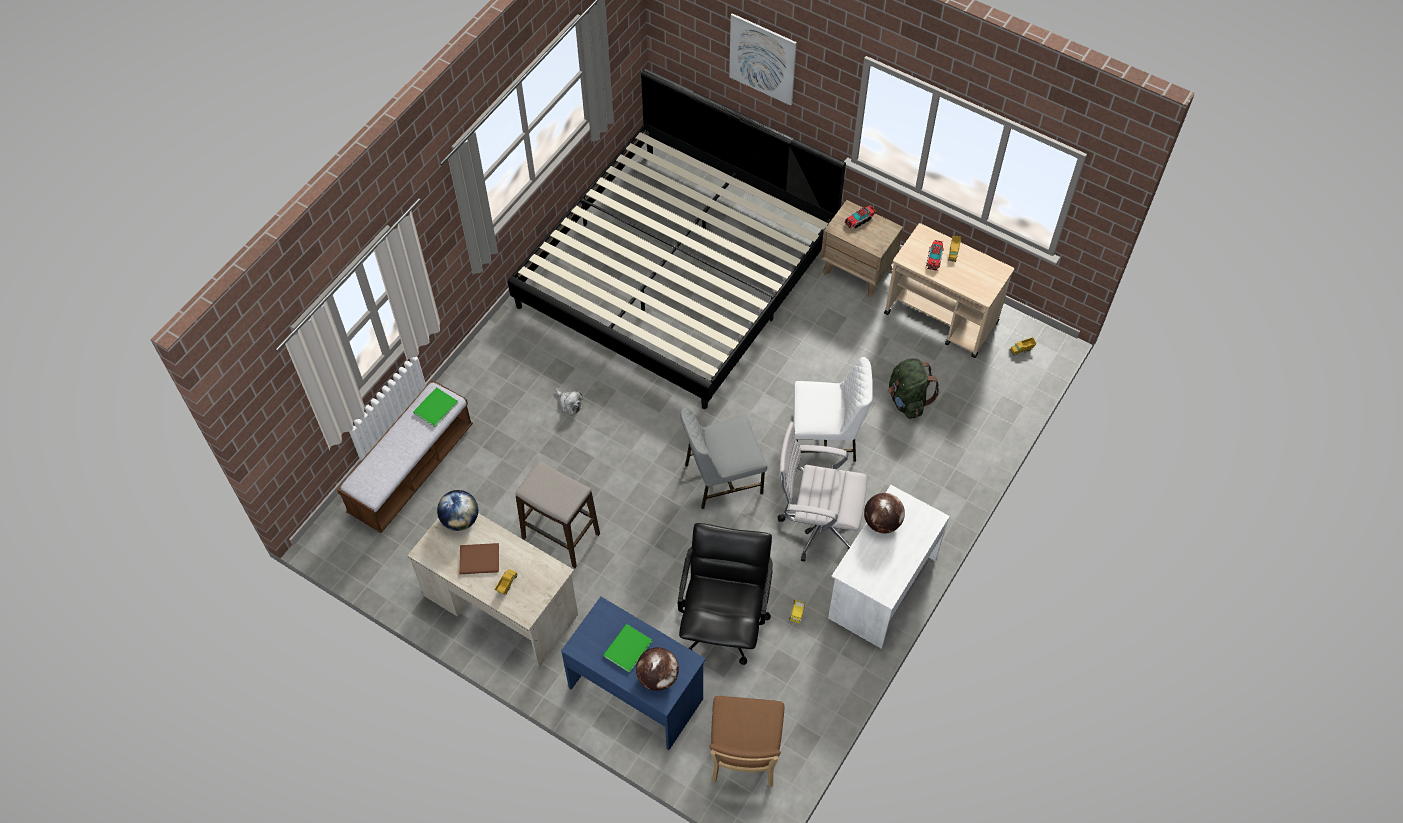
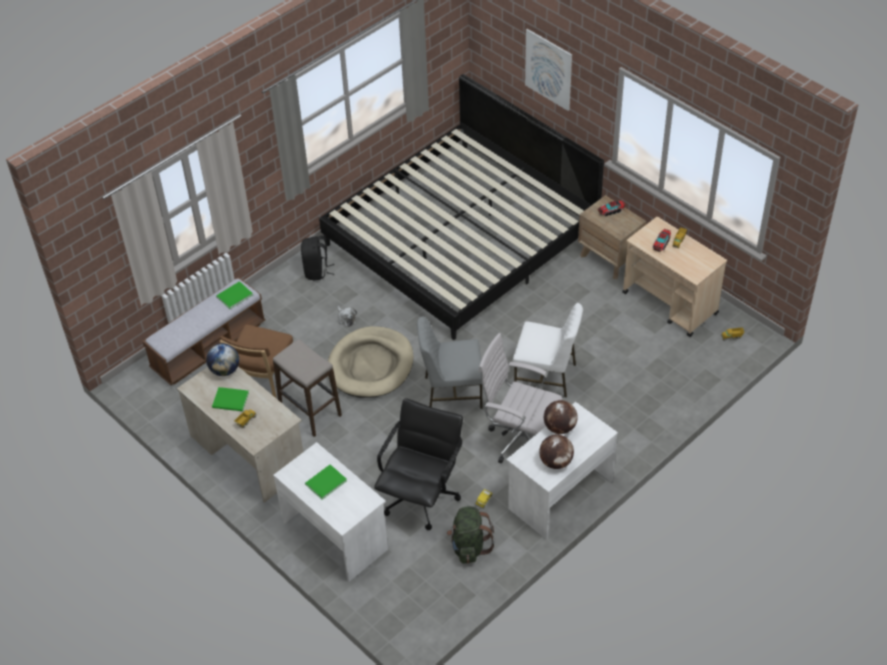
camera: 15 degrees right, 10 degrees down
(480, 560) = (231, 401): brown book -> green book
(516, 345) = (317, 271): none -> black backpack
(616, 460) = (371, 365): none -> beige dog bed
(636, 692) = (335, 534): blue desk -> white desk
(658, 676) = (343, 506): globe -> globe (556, 462)
(744, 757) = (408, 598): brown chair -> brown chair (263, 381)
(907, 400) = (623, 359): green backpack -> green backpack (469, 546)

